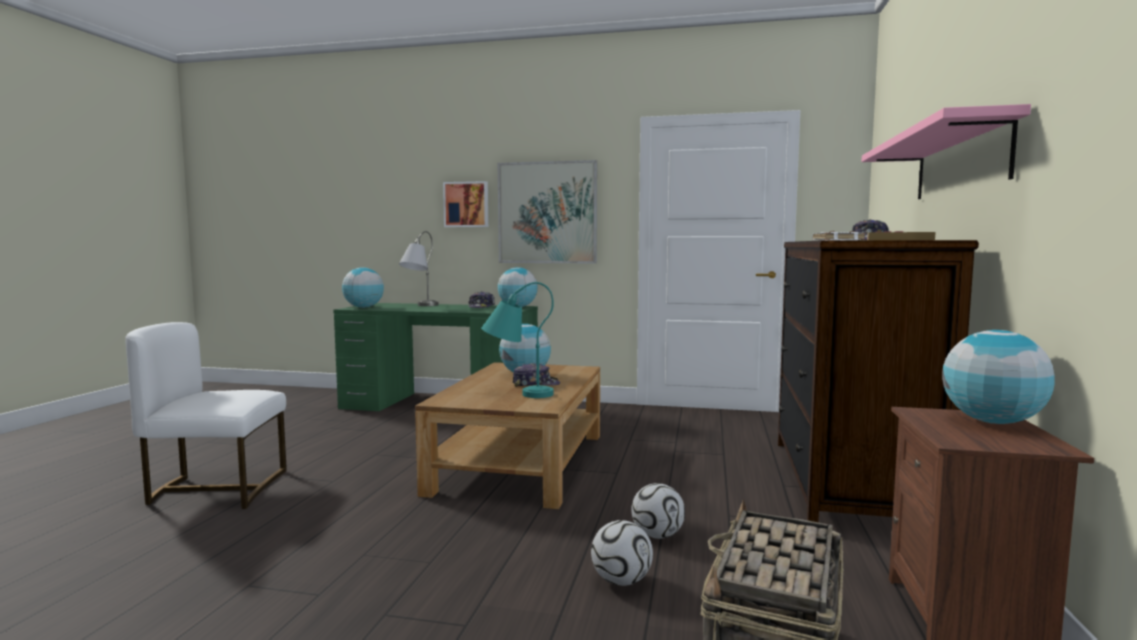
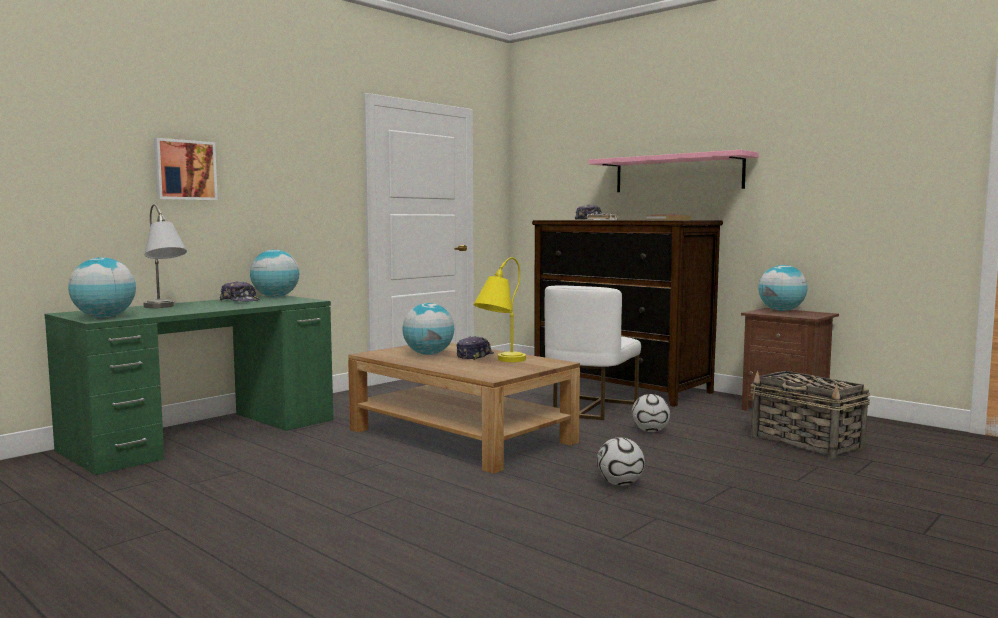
camera: 60 degrees left, 0 degrees up
(216, 489) = (336, 547): white chair -> white chair (590, 408)
(516, 393) = (500, 362): turquoise table lamp -> yellow table lamp
(547, 213) = (282, 185): picture -> none
(621, 581) = (704, 448): football -> football (620, 484)

